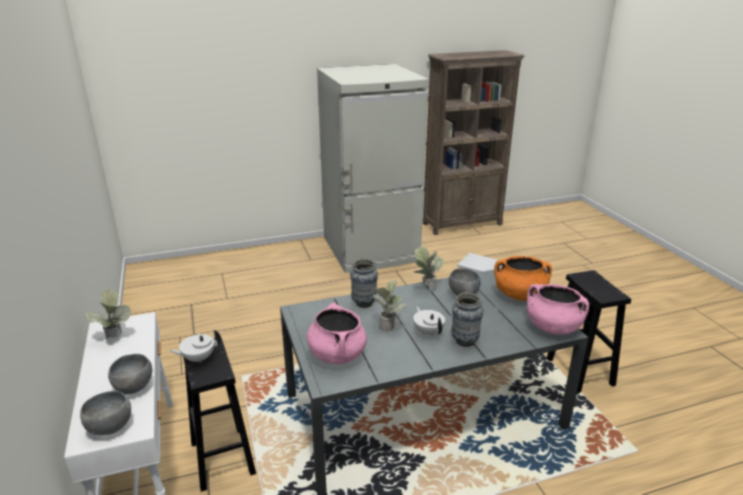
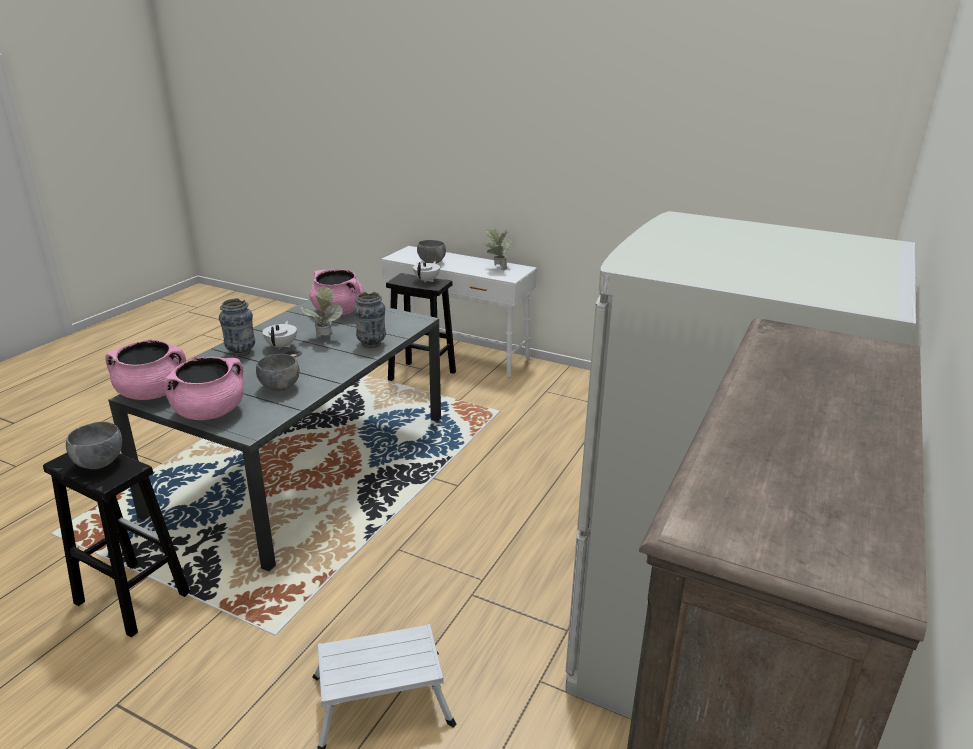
camera: 135 degrees right, 0 degrees up
(111, 428) = (407, 253): grey bowl -> grey bowl (99, 463)
(426, 287) = (330, 379): potted plant -> none
(428, 332) = (282, 346): white teapot -> white teapot turned 105 degrees counterclockwise
(519, 295) = (210, 412): orange cooking pot -> pink cooking pot

